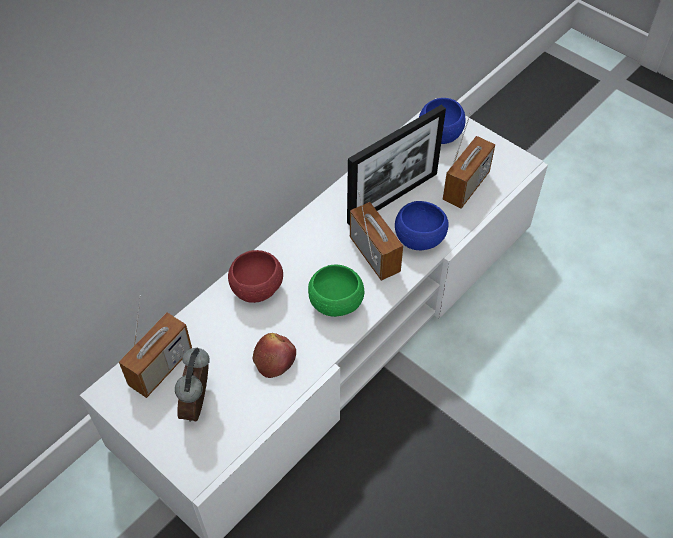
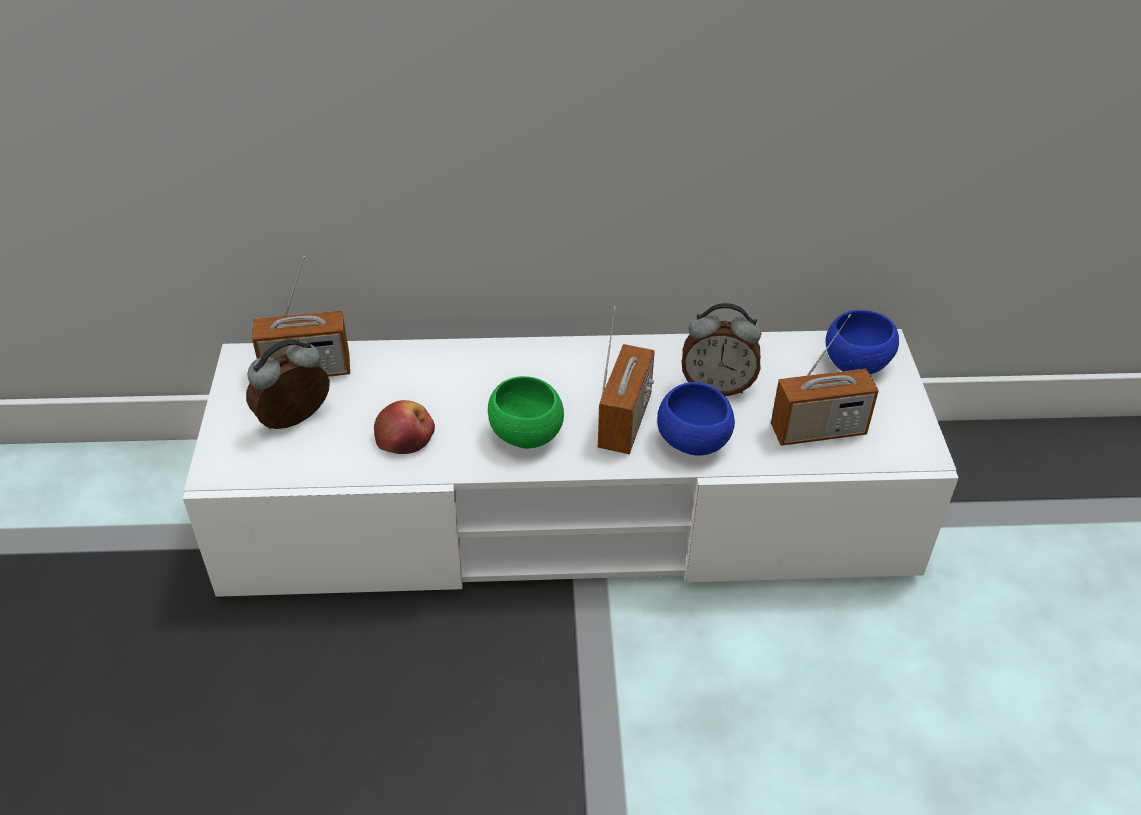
camera: 45 degrees right, 10 degrees down
(257, 289) = (472, 370): red bowl -> none
(392, 198) = (717, 386): picture frame -> alarm clock

